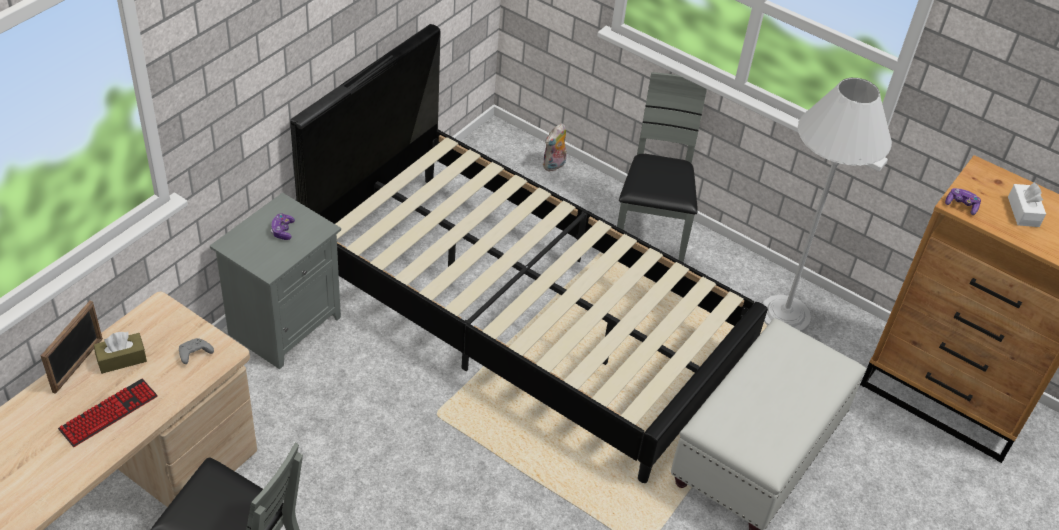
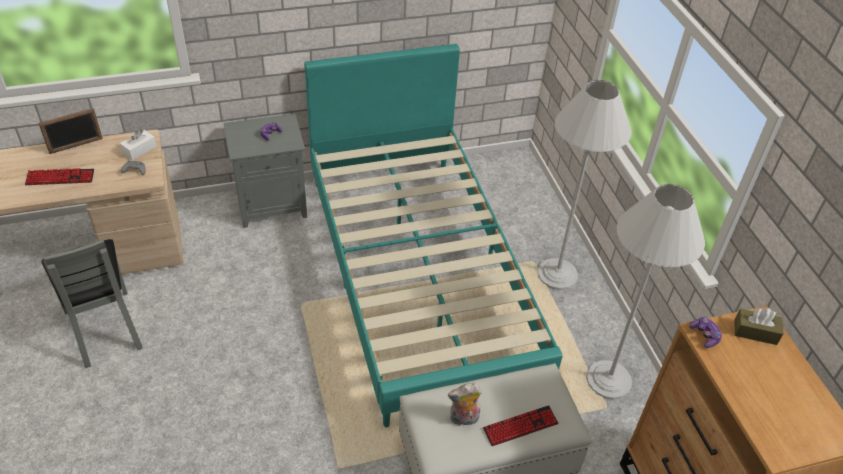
camera: 40 degrees right, 0 degrees up
(121, 359) = (98, 154): brown tissue box -> brown tissue box (755, 332)
(523, 314) = (419, 275): black bed -> turquoise bed
(554, 166) = (537, 196): plush toy -> plush toy (463, 419)
(649, 239) = (557, 274): grey chair -> white floor lamp
(807, 391) = (520, 426): none -> keyboard
(1023, 212) = (761, 371): white tissue box -> white tissue box (139, 150)

